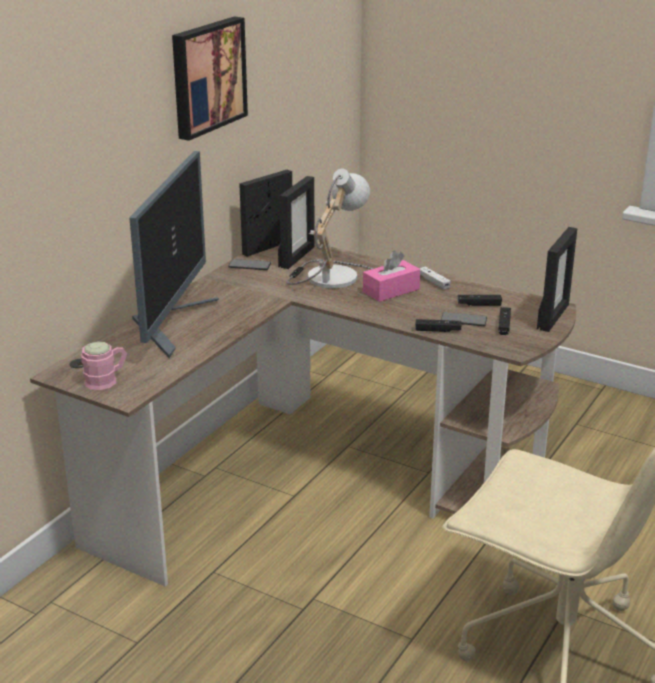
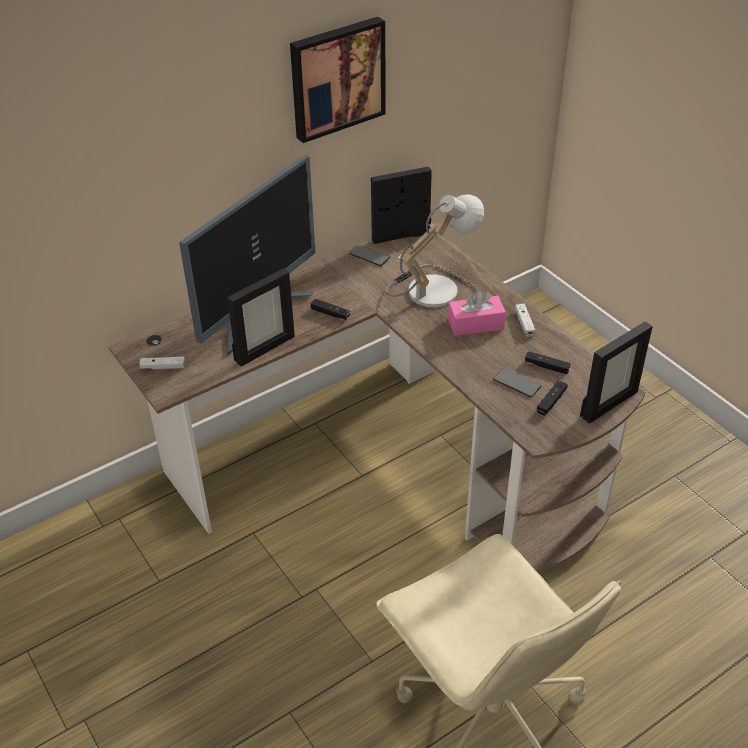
camera: 25 degrees right, 15 degrees up
(106, 380) = (163, 367): pink mug -> white game controller
(296, 256) = (419, 255): picture frame -> picture frame (264, 348)
(438, 330) = (482, 390): black game controller -> black game controller (330, 313)

